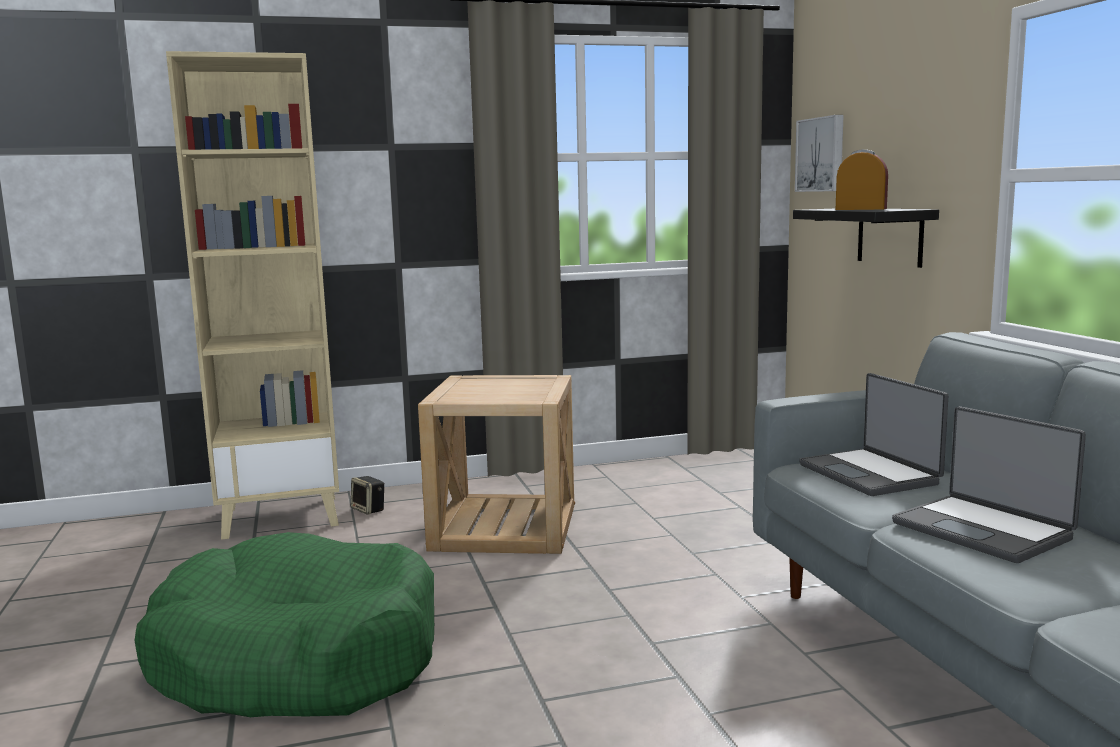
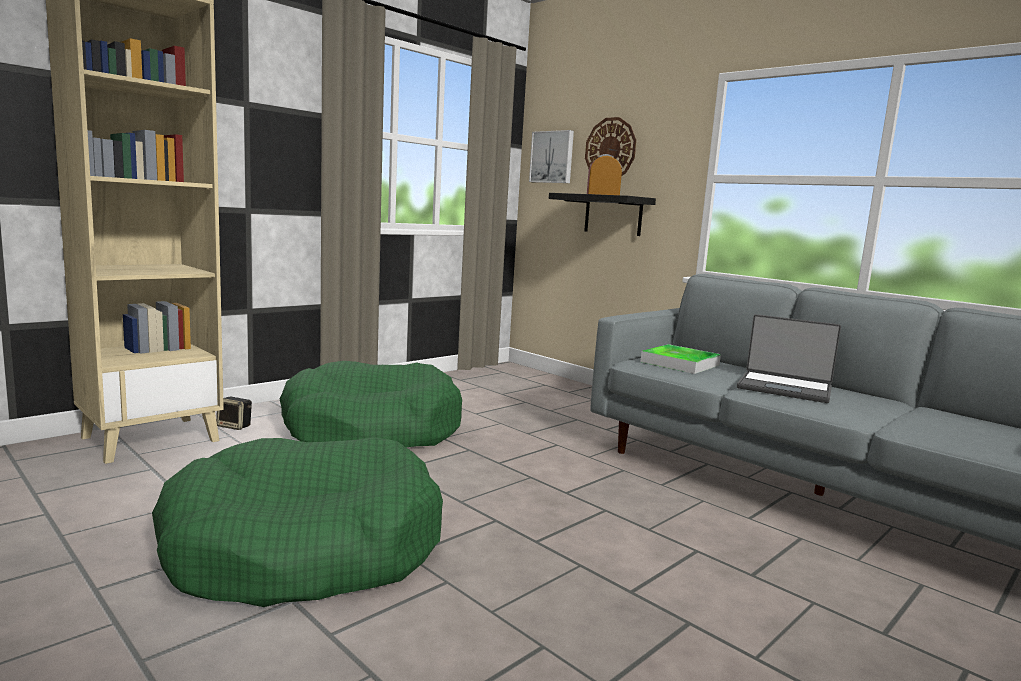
camera: 30 degrees left, 0 degrees up
(505, 527) = (372, 429): beige side table -> green dog bed
(870, 474) = (680, 363): laptop -> tray
(884, 139) = (610, 149): none -> wall clock

